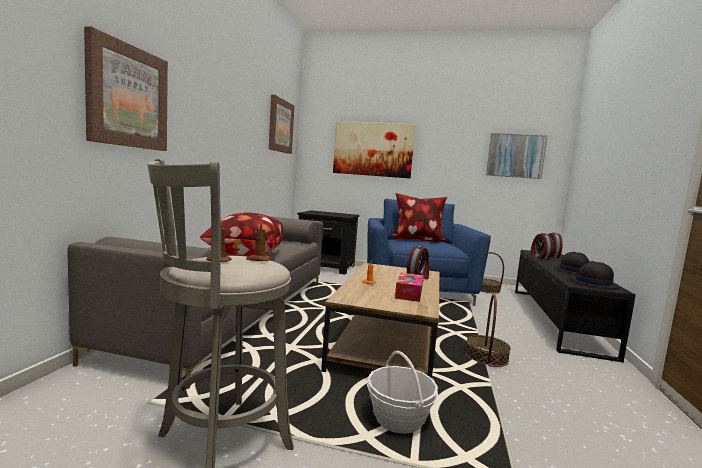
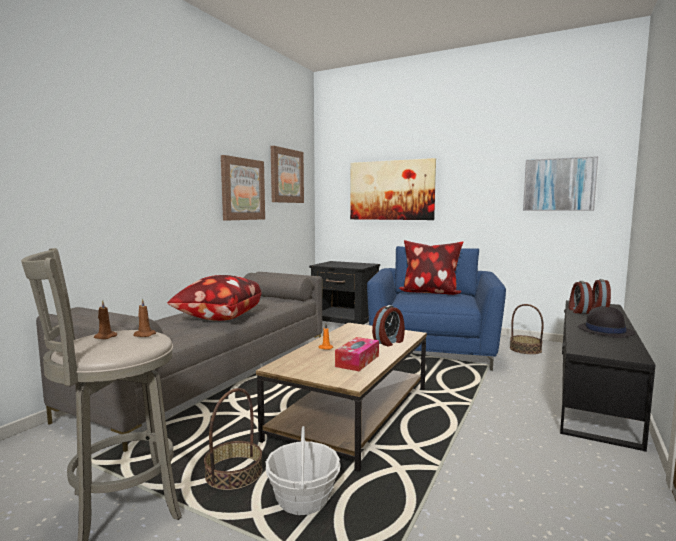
camera: 15 degrees right, 0 degrees up
(127, 97) = (92, 178): picture -> picture (242, 189)
(486, 357) = (459, 435): basket -> basket (234, 473)
(593, 283) = (609, 348): black hat -> none

